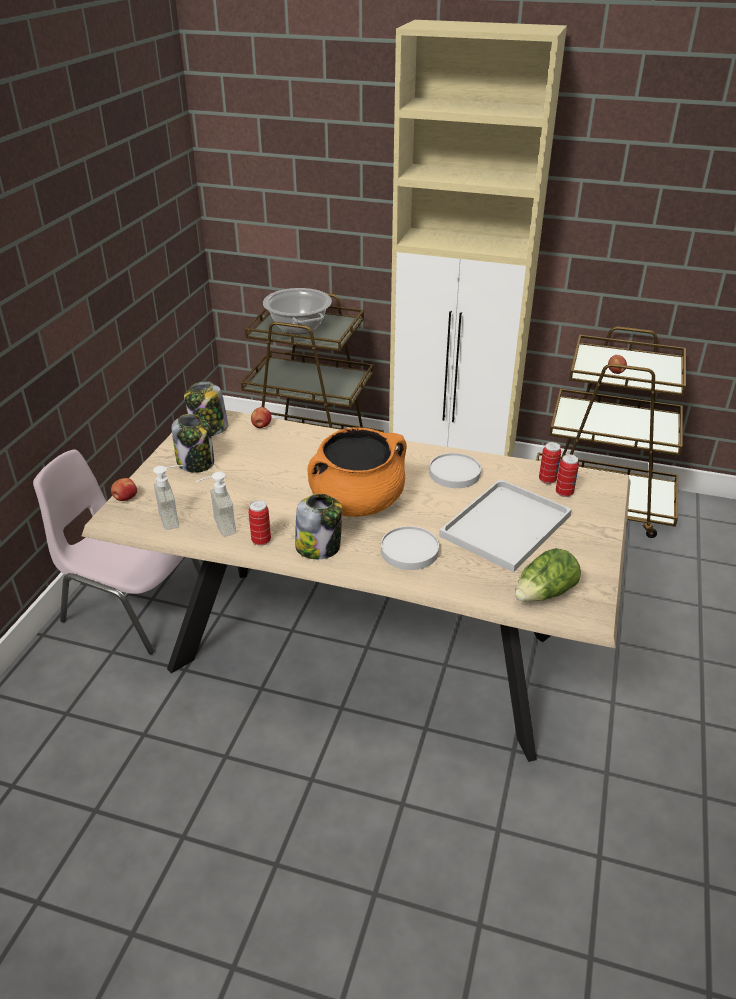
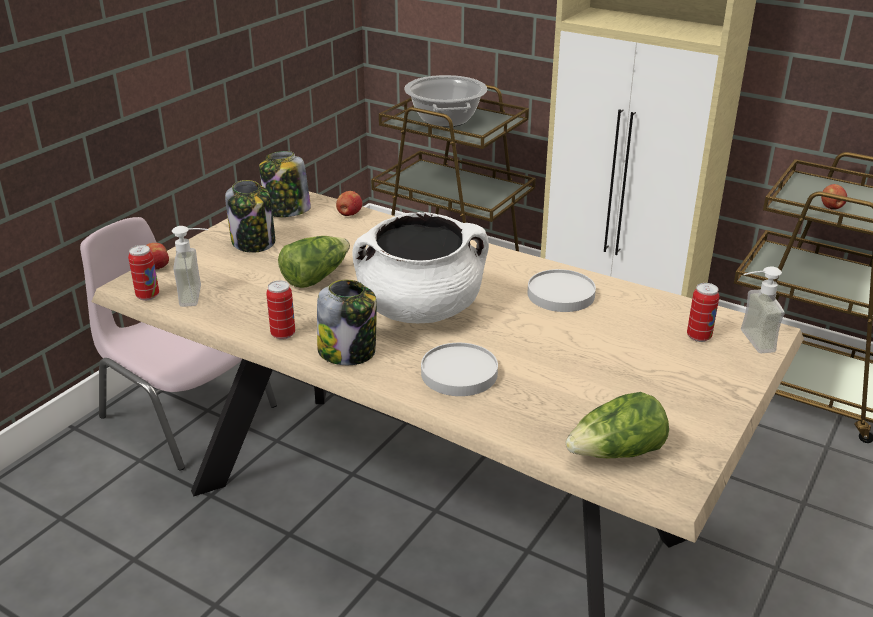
camera: 15 degrees right, 5 degrees down
(217, 527) = (240, 312): soap dispenser -> soap dispenser (748, 341)
(262, 486) = (315, 277): none -> lettuce
(357, 502) = (420, 310): orange cooking pot -> white cooking pot
(506, 524) = (601, 361): white tray -> none
(547, 480) = (682, 318): can -> can (148, 296)

